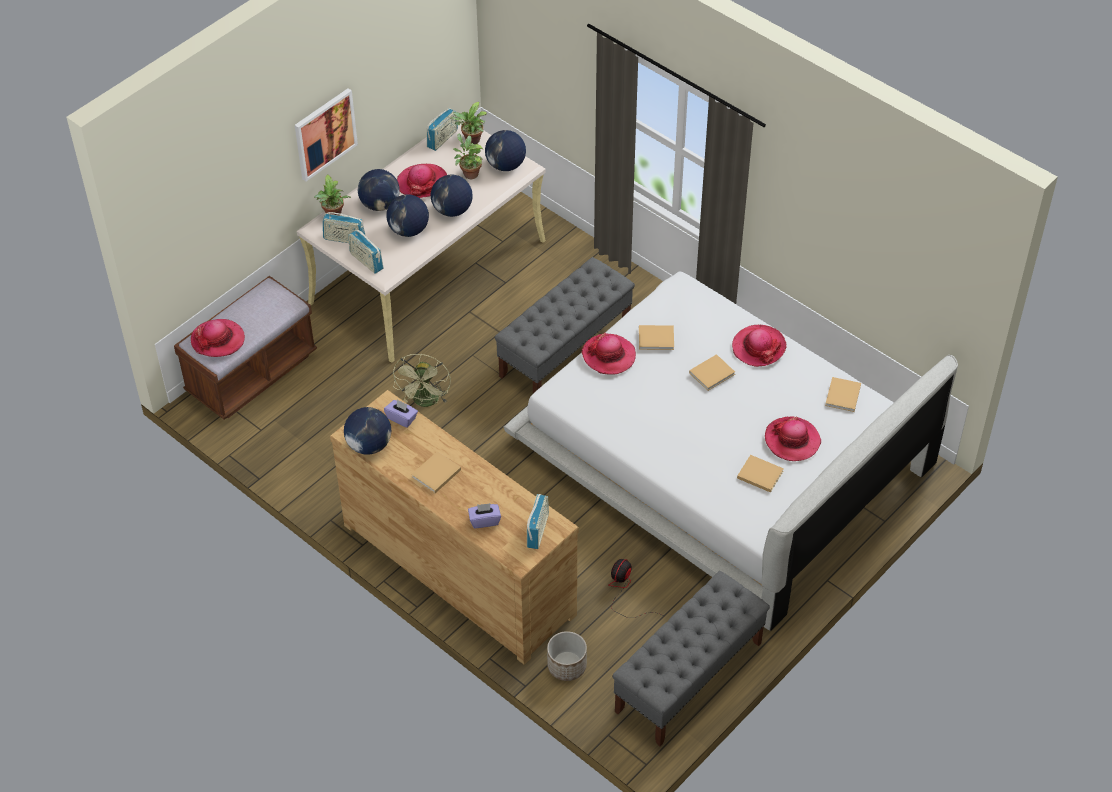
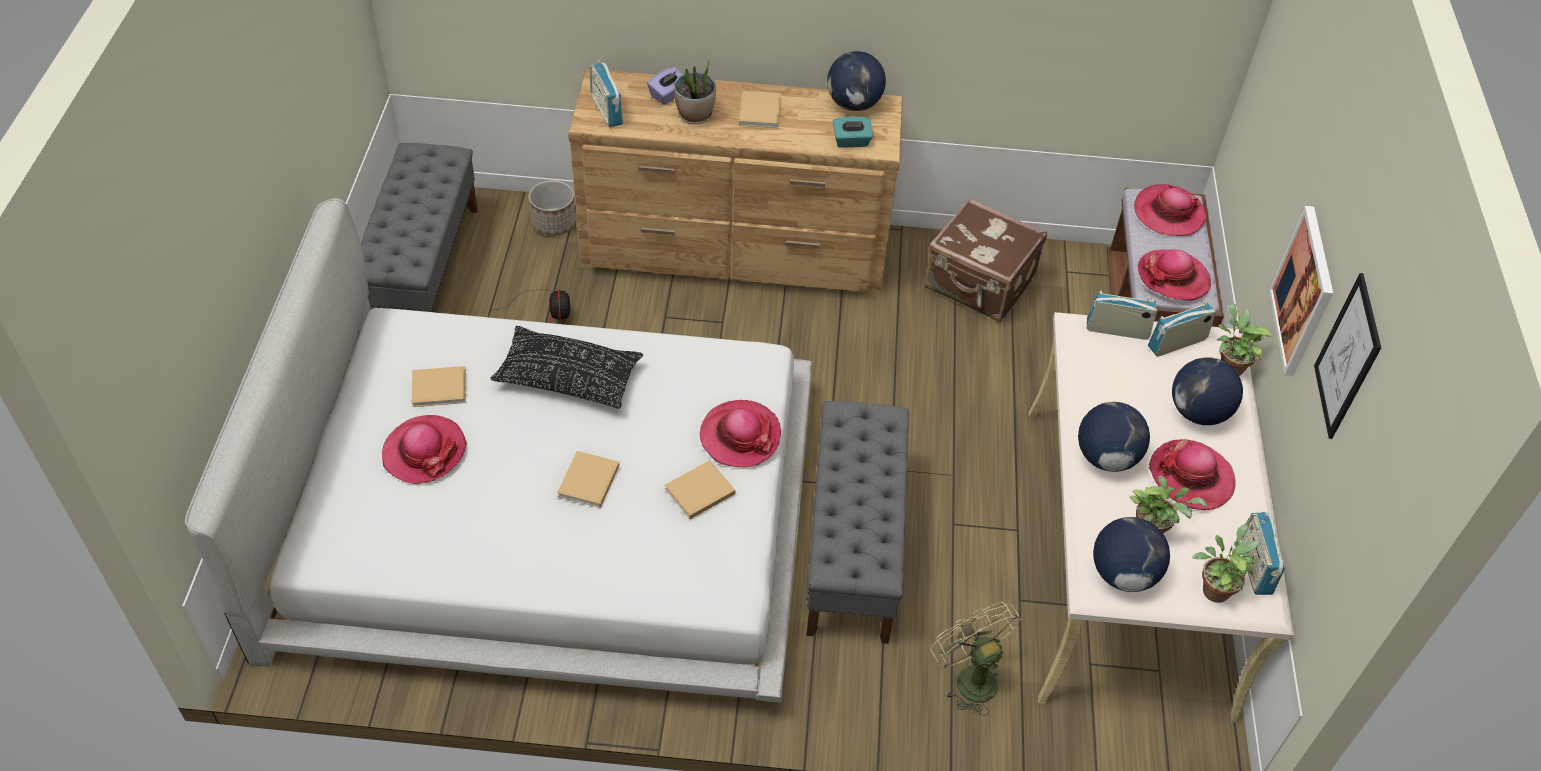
camera: 140 degrees right, 0 degrees up
(326, 452) = (979, 285): none -> brown suitcase
(382, 64) = (1347, 357): none -> picture
(401, 418) = (851, 141): purple tissue box -> turquoise tissue box
(409, 230) = (1121, 397): globe -> none
(425, 402) = (942, 389): green fan -> green fan (969, 677)
(482, 493) = (695, 115): none -> potted plant
(679, 440) = (568, 378): none -> black pillow
(758, 347) = (553, 557): hat -> hat (1173, 277)
(842, 396) = (389, 549): beige book -> none

